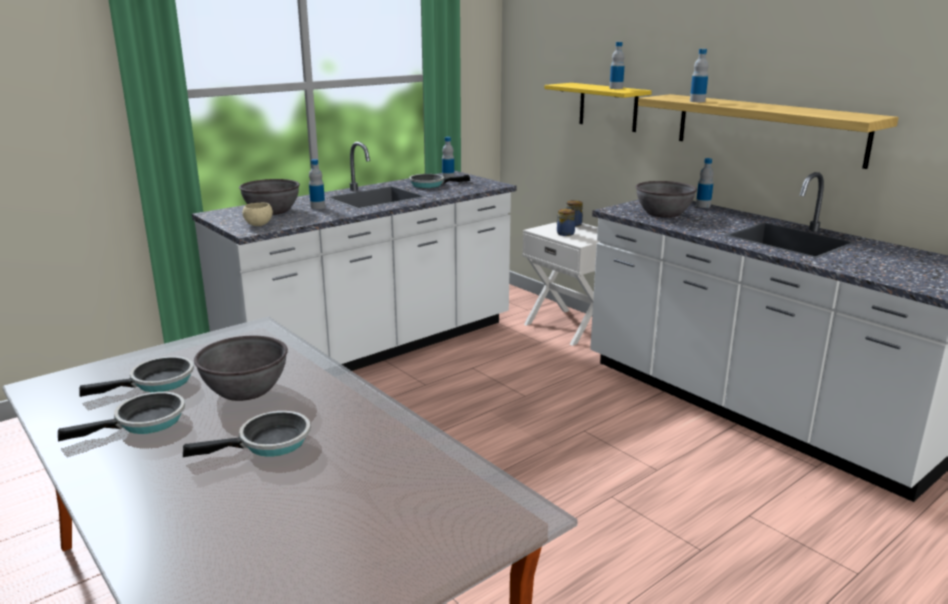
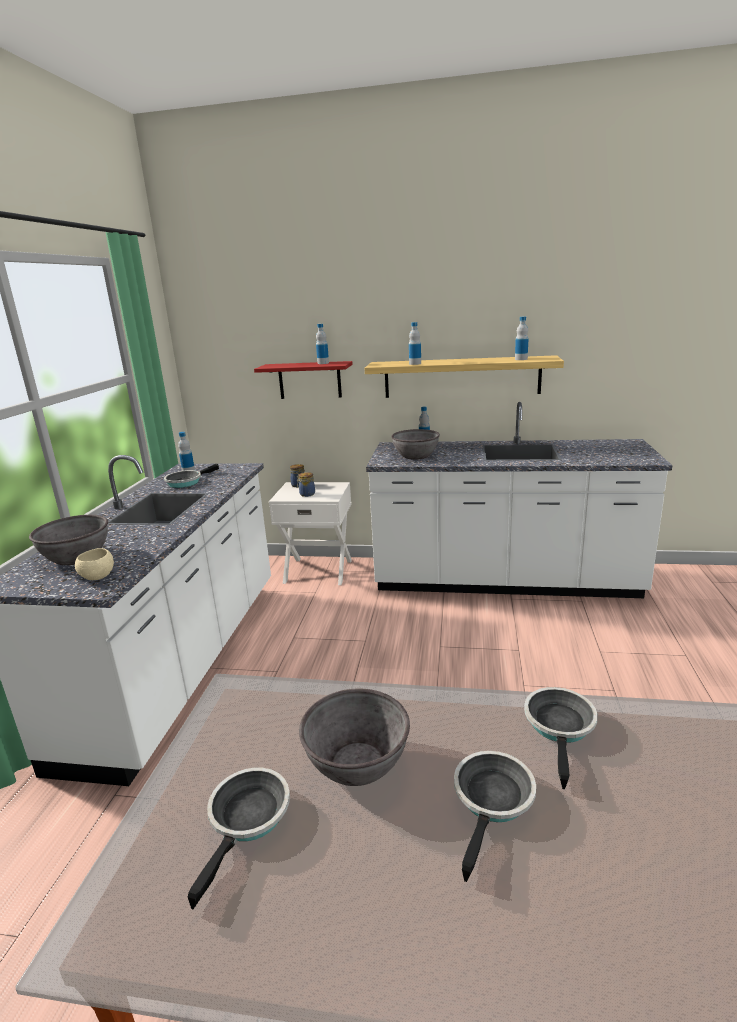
camera: 40 degrees left, 0 degrees up
(145, 422) = (333, 877): frying pan -> frying pan (560, 727)
(317, 207) = (122, 536): bottle -> bottle (521, 359)
(608, 107) = (309, 380): yellow shelf -> red shelf

